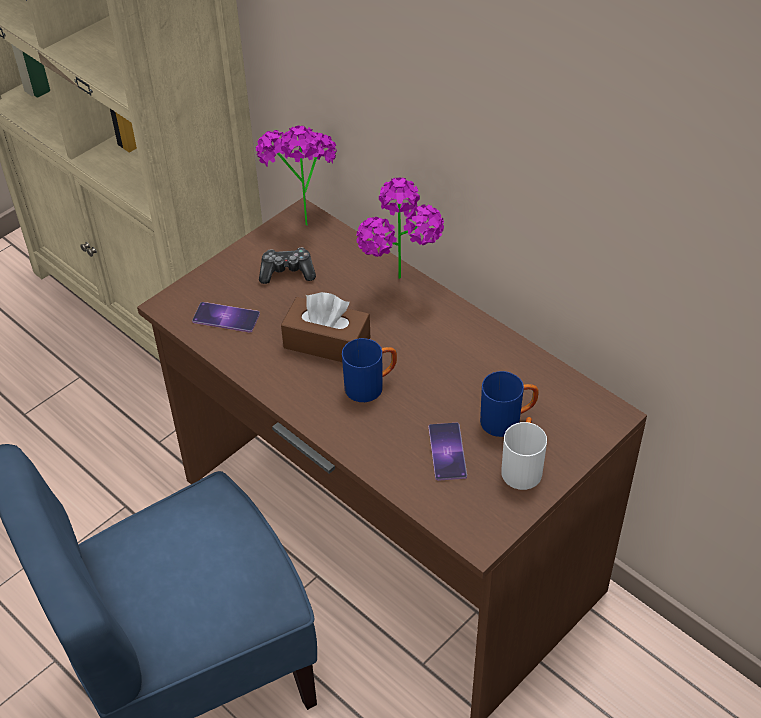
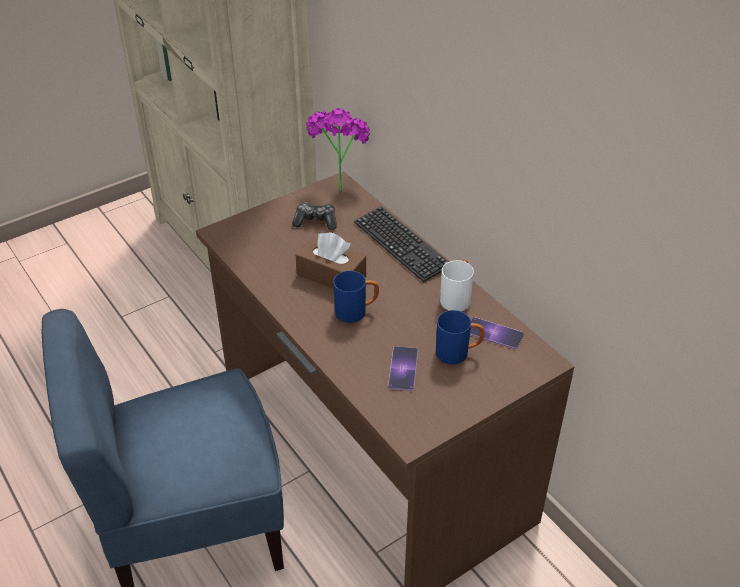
camera: 10 degrees right, 5 degrees down
(226, 317) = (259, 247): phone -> phone (494, 333)
(402, 288) = (401, 245): potted plant -> keyboard
(522, 467) = (460, 389): white mug -> white mug (457, 298)

